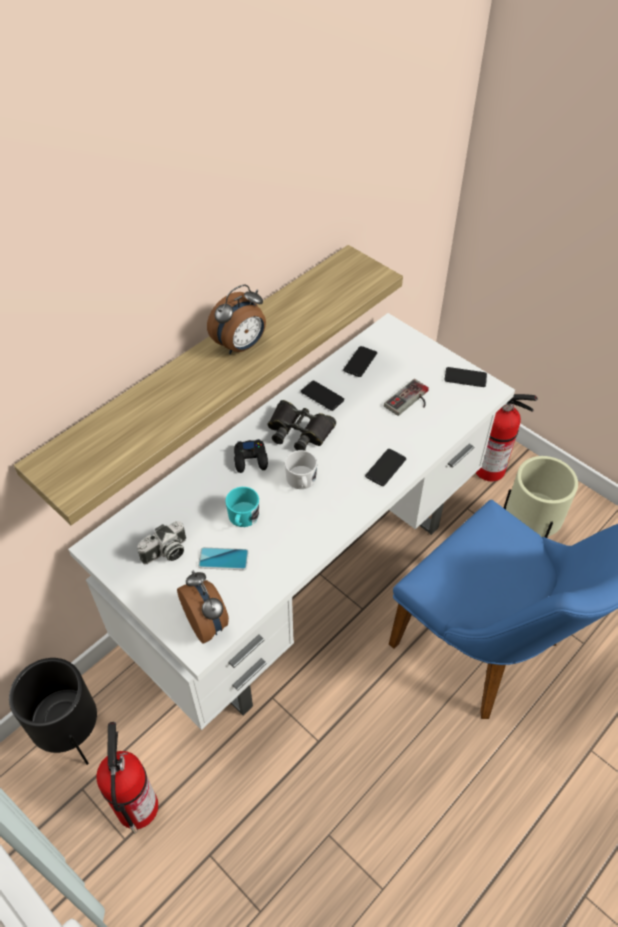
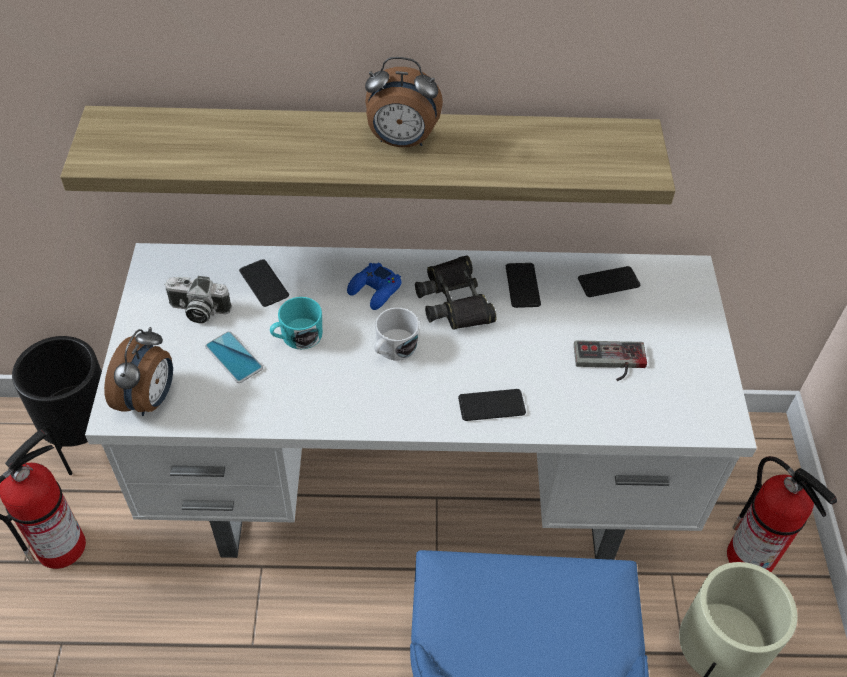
camera: 45 degrees right, 0 degrees up
(251, 459) = (375, 290): black game controller -> blue game controller
(465, 377) = (710, 388): phone -> phone (264, 283)

